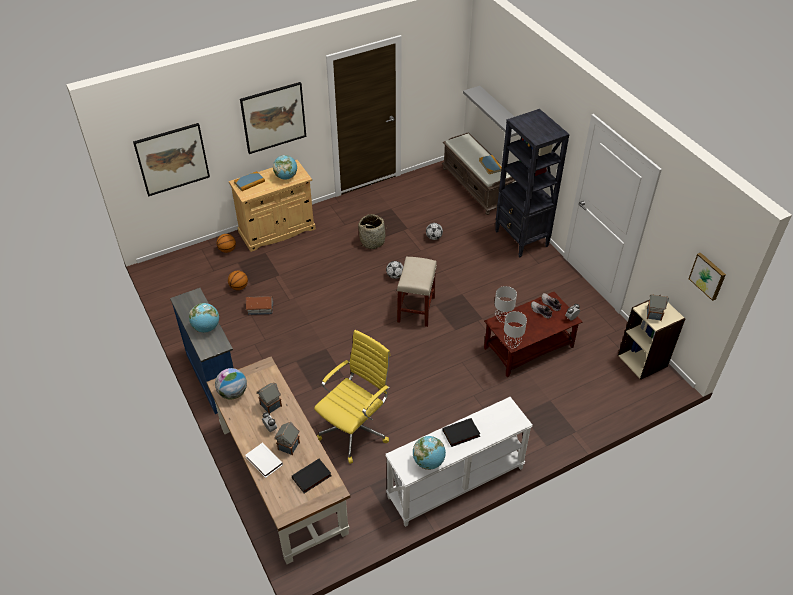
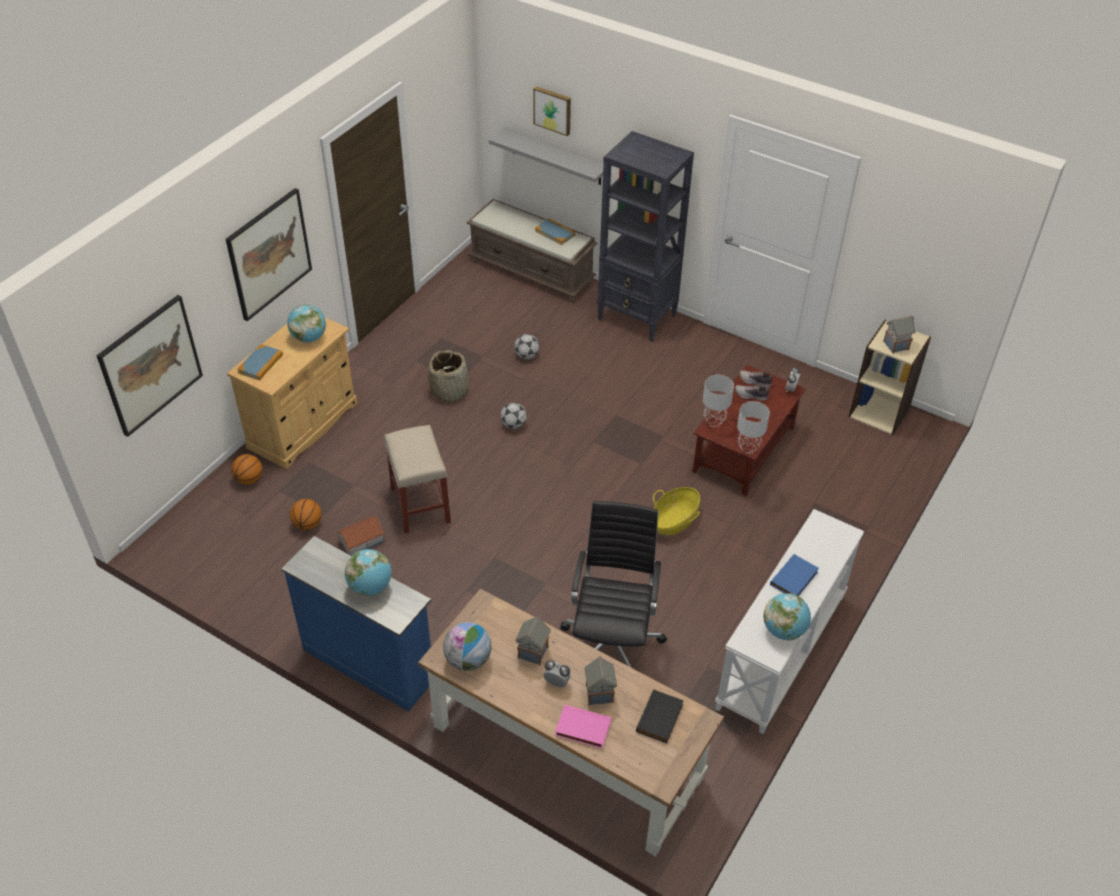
camera: 30 degrees left, 0 degrees up
(263, 461) = (582, 729): white book -> pink book
(355, 429) = (612, 644): yellow office chair -> black office chair
(416, 309) = (573, 456): beige stool -> beige stool (419, 504)
(449, 373) = (674, 520): none -> basket
(461, 434) = (794, 579): black book -> blue book
(708, 275) = (958, 272): picture -> picture (553, 110)

